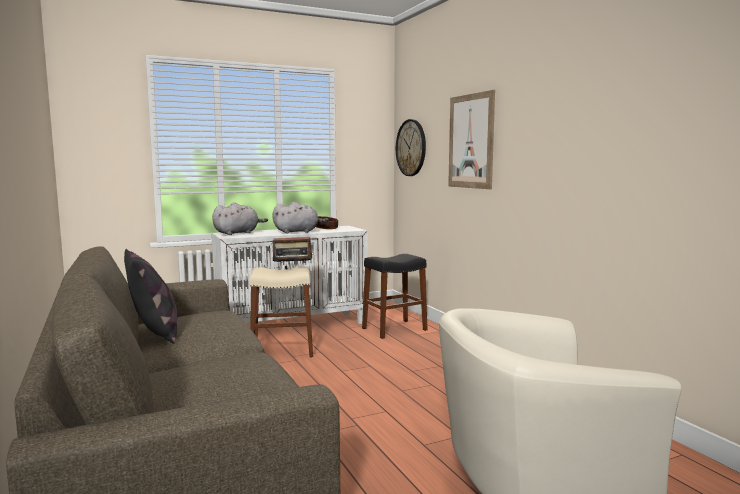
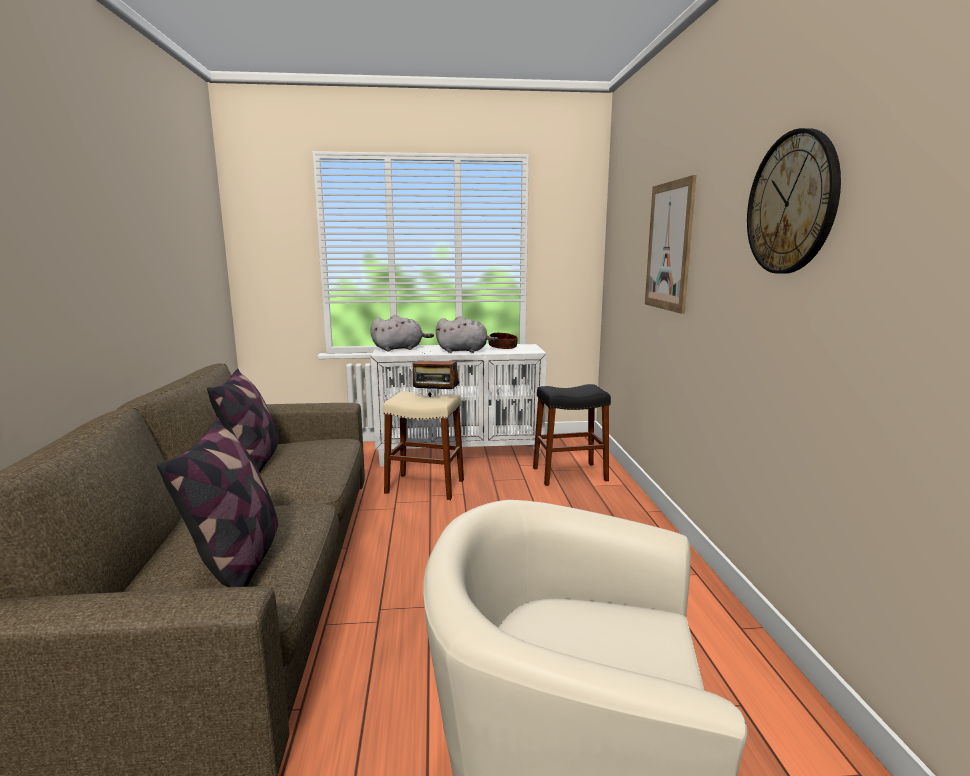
camera: 20 degrees right, 5 degrees up
(243, 389) = (238, 562): none -> pillow
(411, 148) = (617, 251): wall clock -> wall clock (791, 203)

